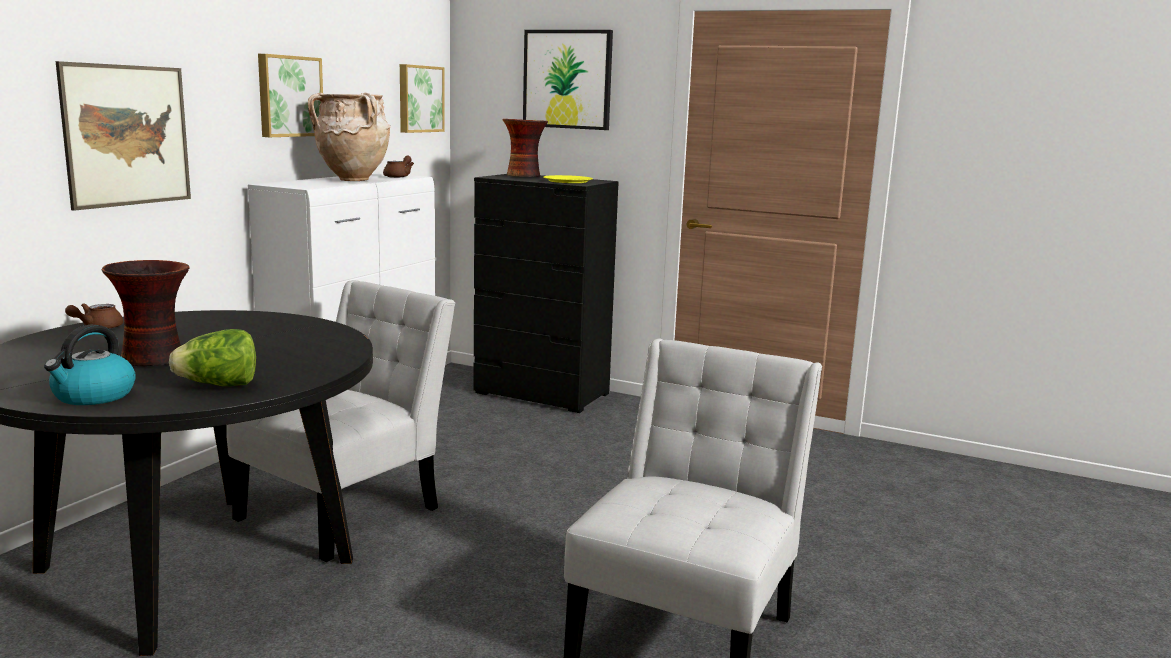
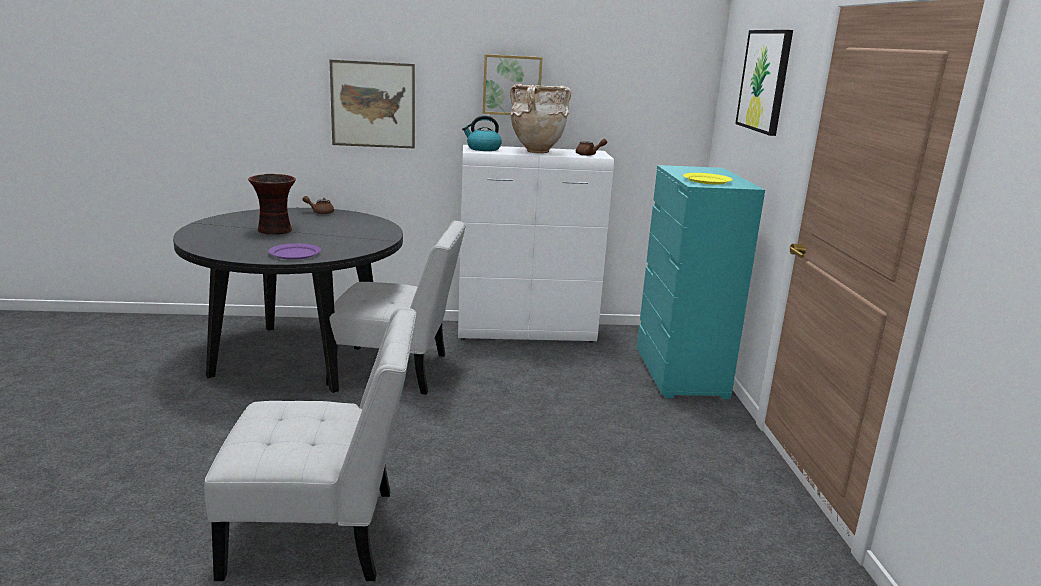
camera: 60 degrees right, 5 degrees up
(93, 396) = (204, 236): kettle -> kettle (483, 149)
(219, 385) = (239, 248): lettuce -> none
(304, 364) = (295, 253): none -> purple plate
(419, 99) = (669, 92): picture -> none
(524, 176) = (708, 171): vase -> none
(542, 394) = (680, 373): black dresser -> turquoise dresser

